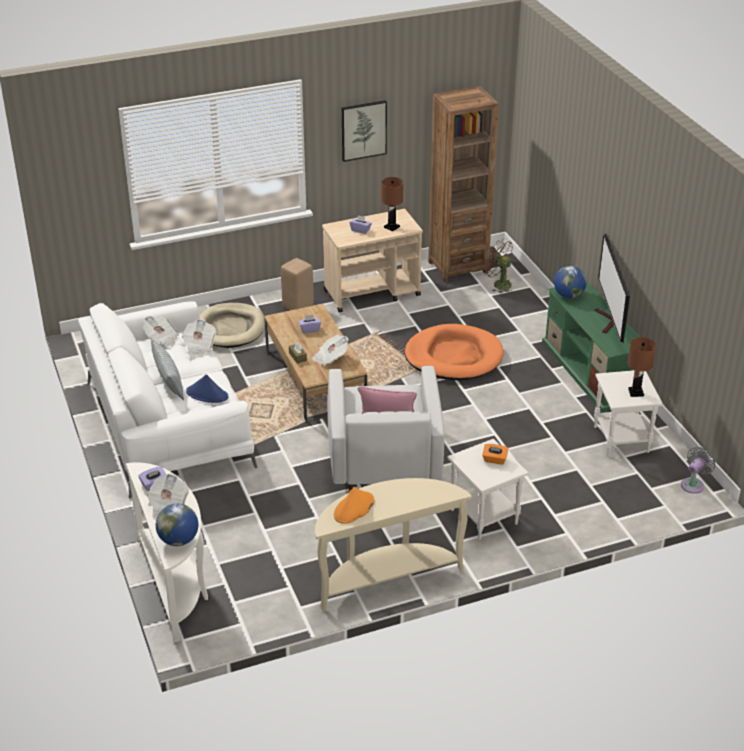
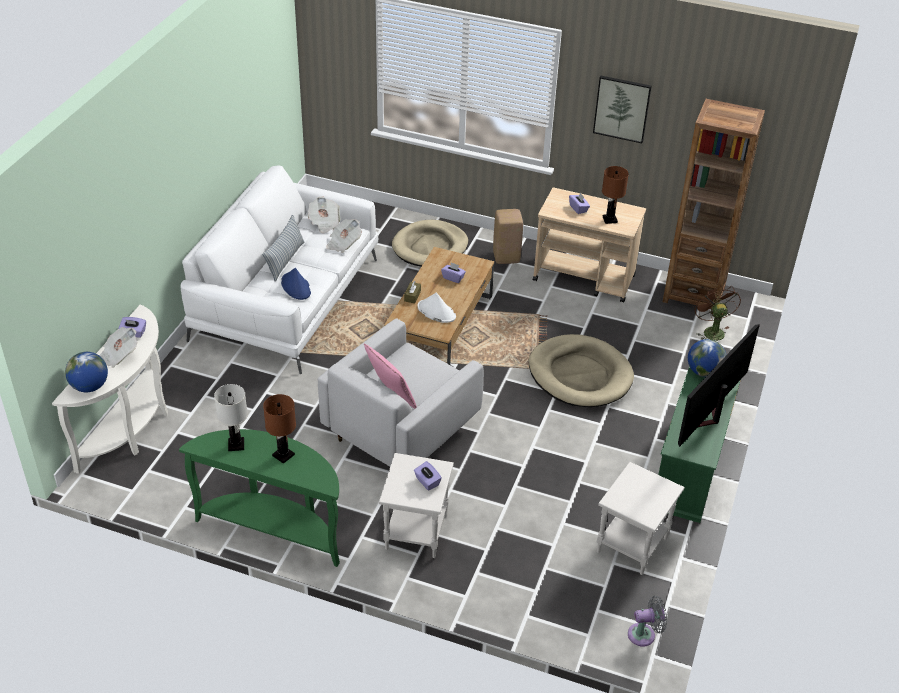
camera: 40 degrees right, 5 degrees up
(330, 358) = (436, 312): newspaper -> white hat
(354, 508) = (236, 445): orange hat -> white table lamp
(386, 577) = (275, 528): beige console table -> green console table
(453, 357) = (580, 375): orange dog bed -> beige dog bed
(494, 460) = (427, 482): orange tissue box -> purple tissue box
(636, 392) = (642, 503): brown table lamp -> brown table lamp (283, 455)

